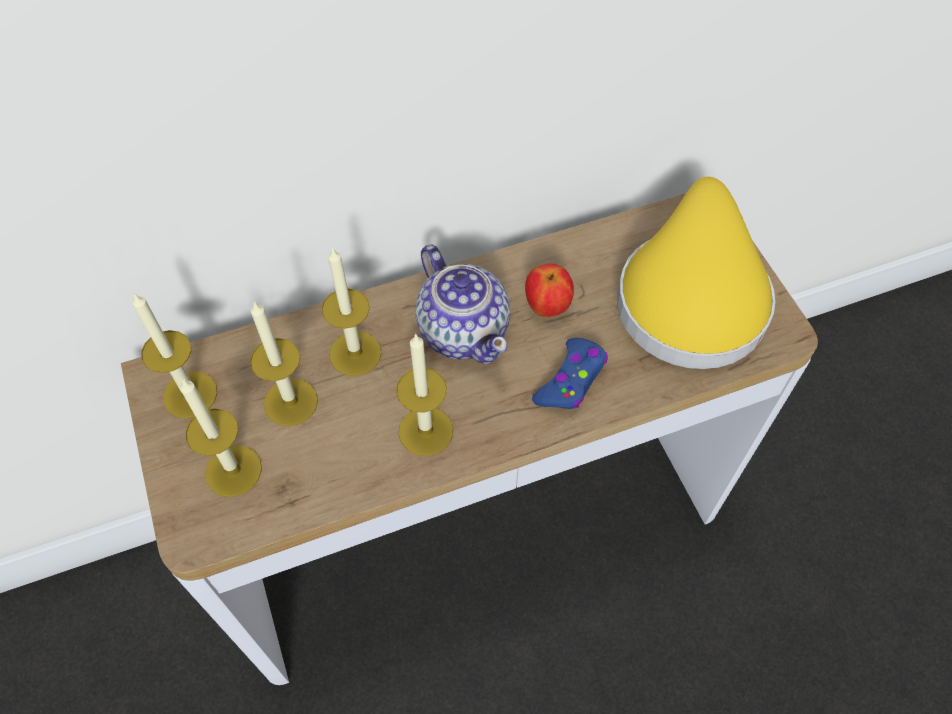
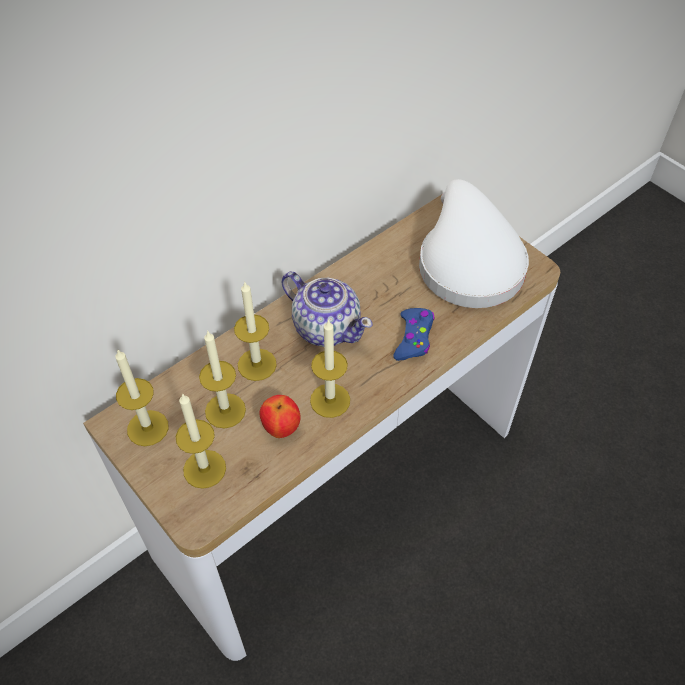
camera: 20 degrees left, 5 degrees down
(547, 307) = (376, 296): apple -> apple (281, 428)
(690, 295) = (467, 262): yellow hat -> white hat

